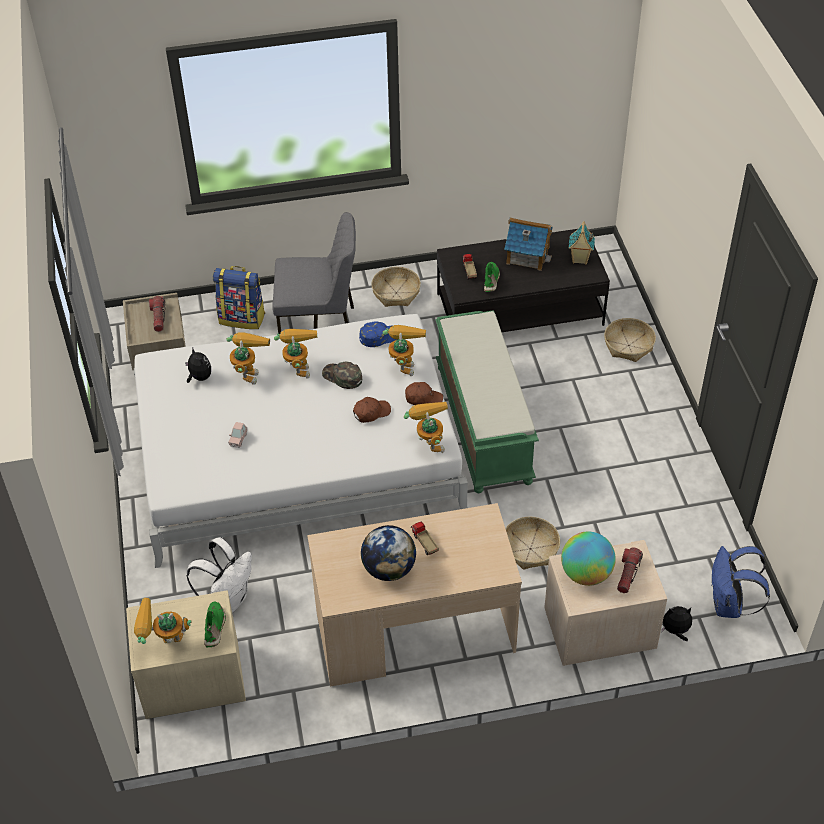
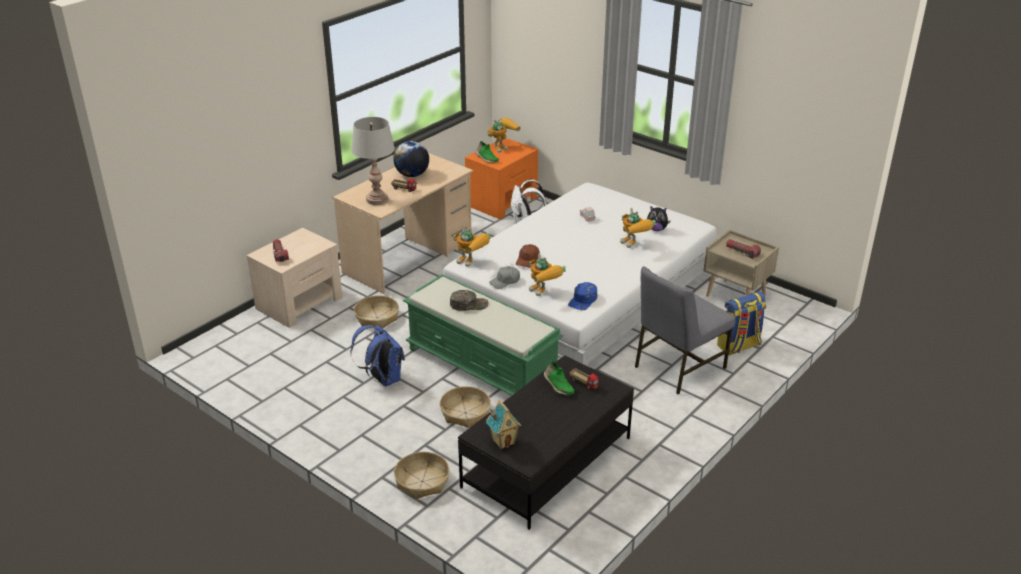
camera: 140 degrees right, 15 degrees down
(191, 678) = (502, 201): beige nightstand -> orange nightstand
(298, 367) = (609, 261): toy robot -> none
(342, 377) = (573, 268): green cap -> green cap (469, 304)
(396, 292) = (662, 422): basket -> basket (465, 413)
(423, 398) = (505, 281): brown cap -> grey cap
(474, 540) = (377, 200): none -> grey table lamp
(527, 255) = (553, 422): toy house -> none
(586, 574) = (306, 245): globe -> none
(675, 631) = (248, 321): plush toy -> none
(729, 605) = (218, 347): blue backpack -> blue backpack (382, 379)

